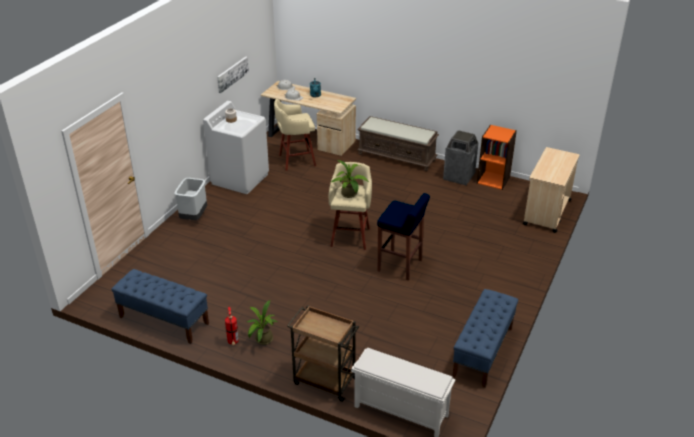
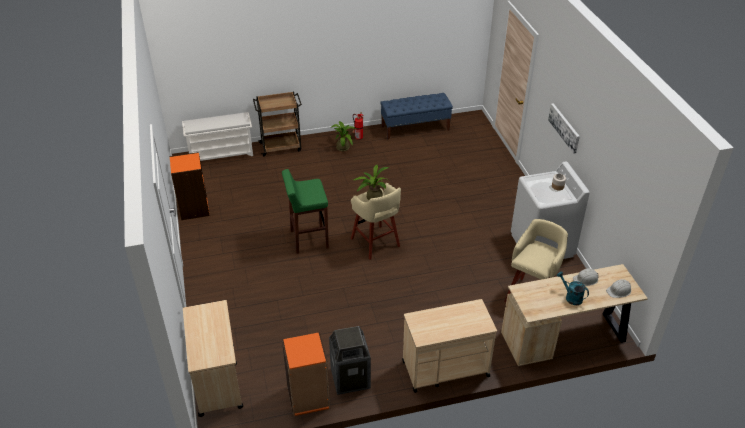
camera: 140 degrees right, 5 degrees up
(193, 216) = (514, 193): grey trash can -> none
(232, 74) = (609, 185): picture -> picture (564, 127)
(397, 157) = (444, 368): brown bench -> beige cart
(400, 266) = (308, 239): blue stool -> green stool
(483, 352) = (193, 209): blue bench -> orange bookcase

